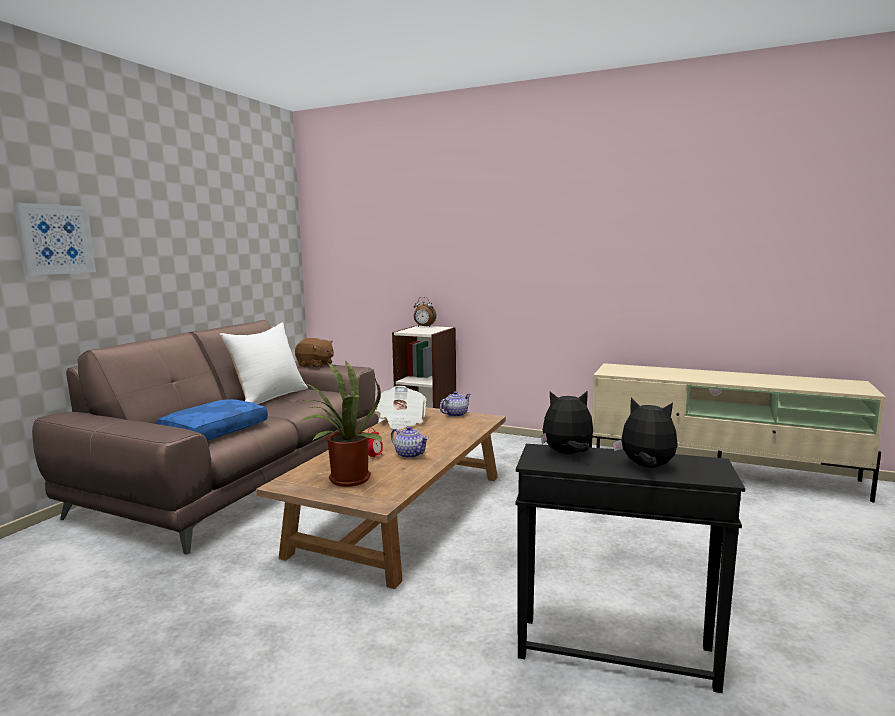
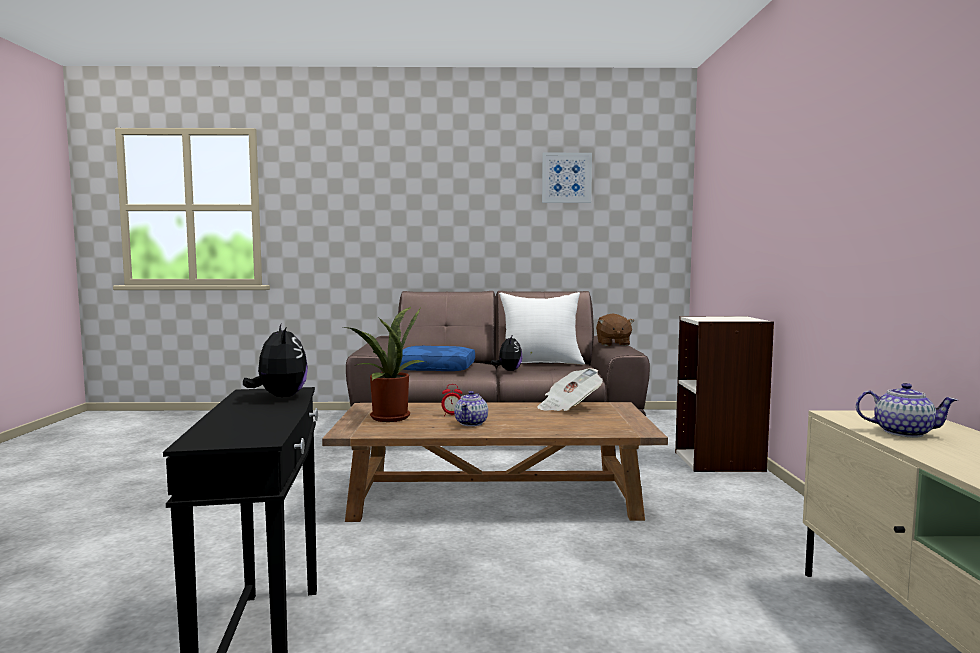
camera: 65 degrees right, 5 degrees down
(56, 239) = (413, 212): picture -> picture (566, 178)
(424, 326) = (742, 317): alarm clock -> none
(455, 414) = (628, 419): teapot -> teapot (902, 432)
(646, 467) = (239, 418): plush toy -> plush toy (508, 370)

